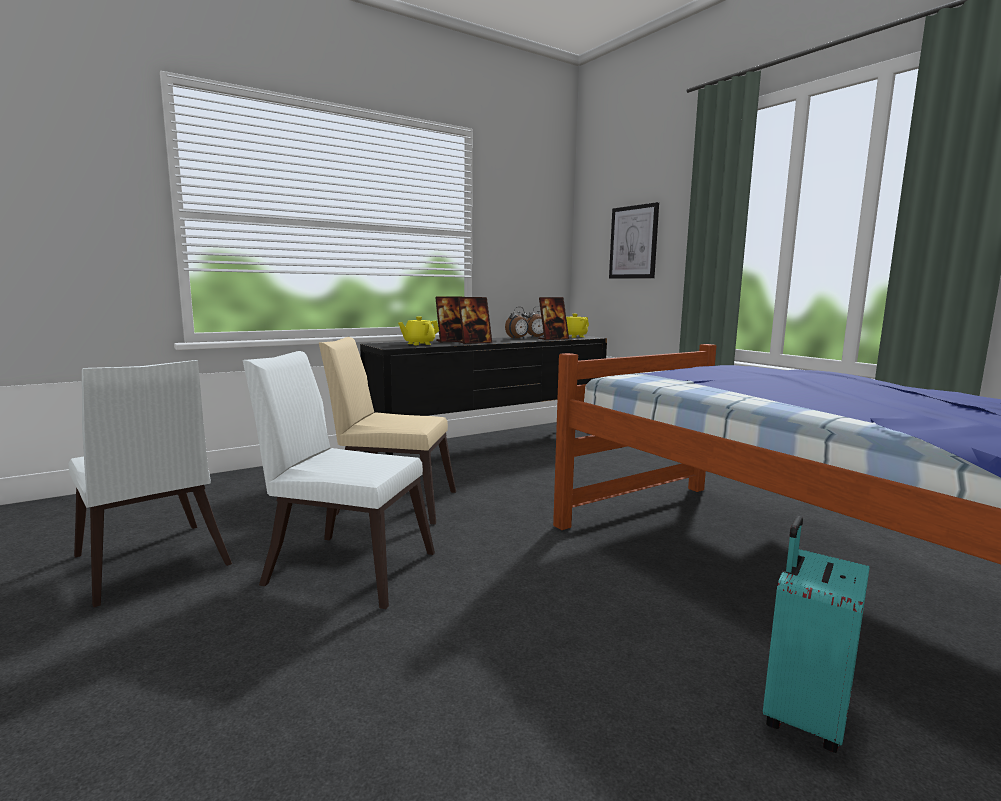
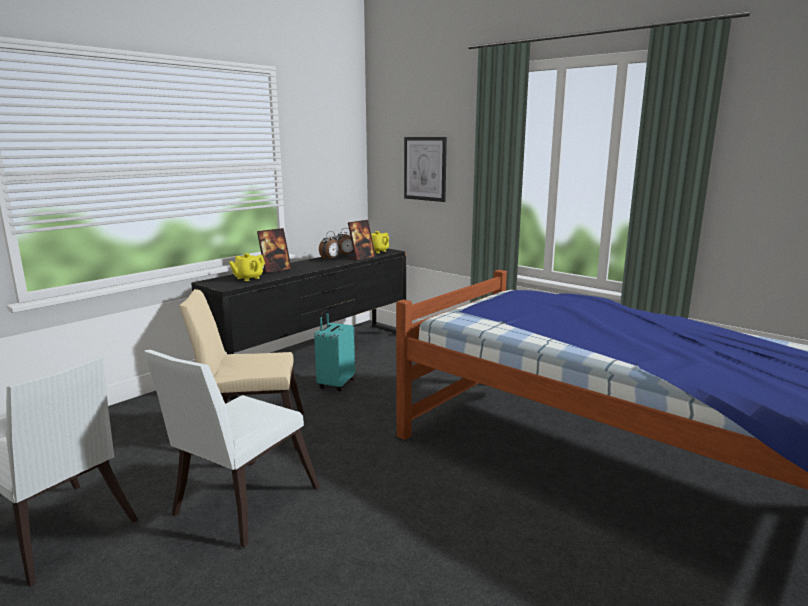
camera: 15 degrees left, 5 degrees up
(343, 566) = (239, 505): white chair -> white chair turned 60 degrees counterclockwise
(474, 342) = (297, 271): picture frame -> none
(802, 715) = (604, 565): turquoise suitcase -> turquoise suitcase (335, 384)

